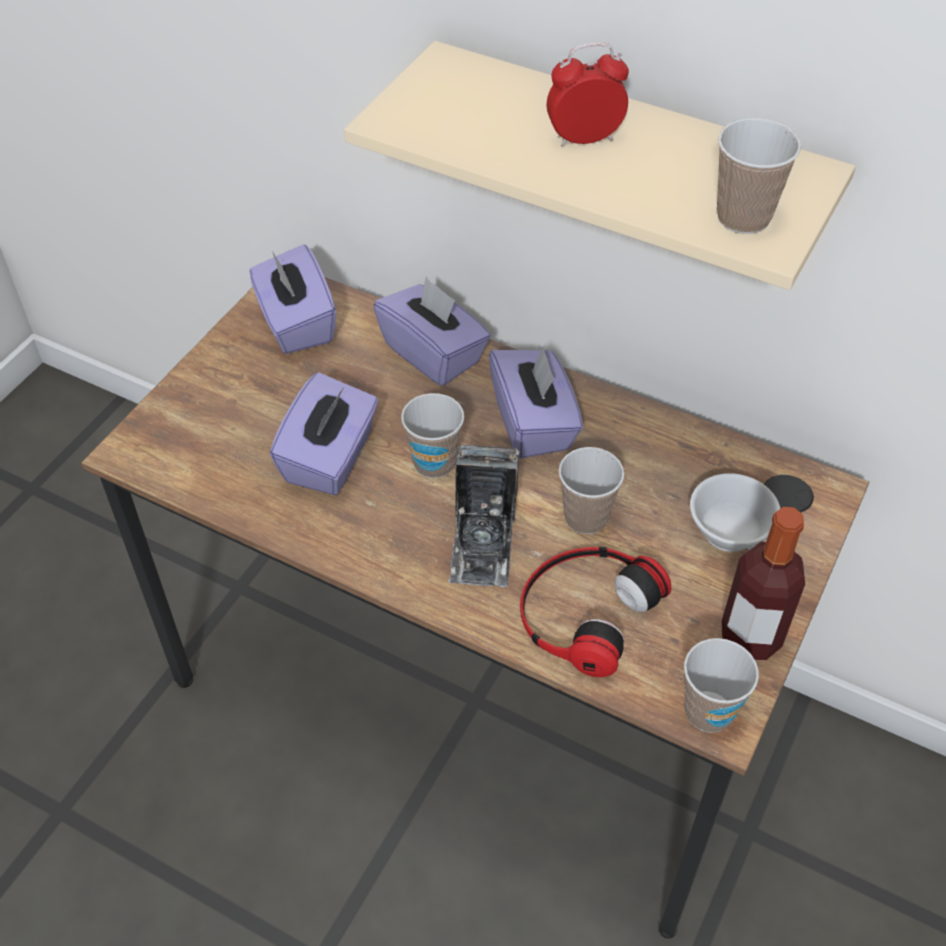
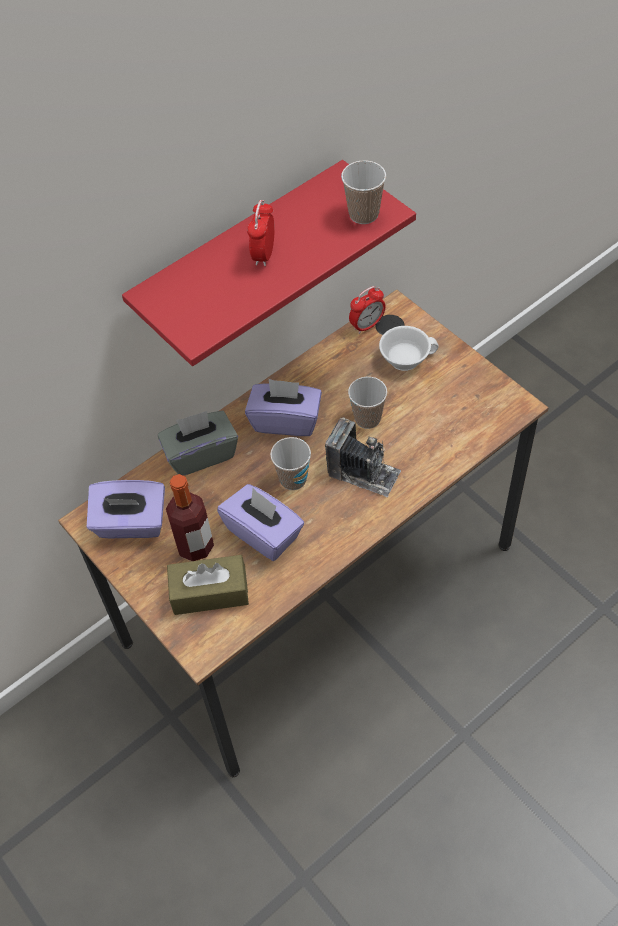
camera: 65 degrees left, 5 degrees up
(218, 432) = (210, 592): none -> brown tissue box
(433, 354) = (201, 454): purple tissue box -> grey tissue box
(585, 611) = (430, 440): headphones -> none
(625, 166) = (241, 259): beige shelf -> red shelf
(708, 711) = (511, 409): cup -> none
(750, 637) = (474, 376): bottle -> bottle (195, 546)
(767, 464) = (367, 325): none -> alarm clock

